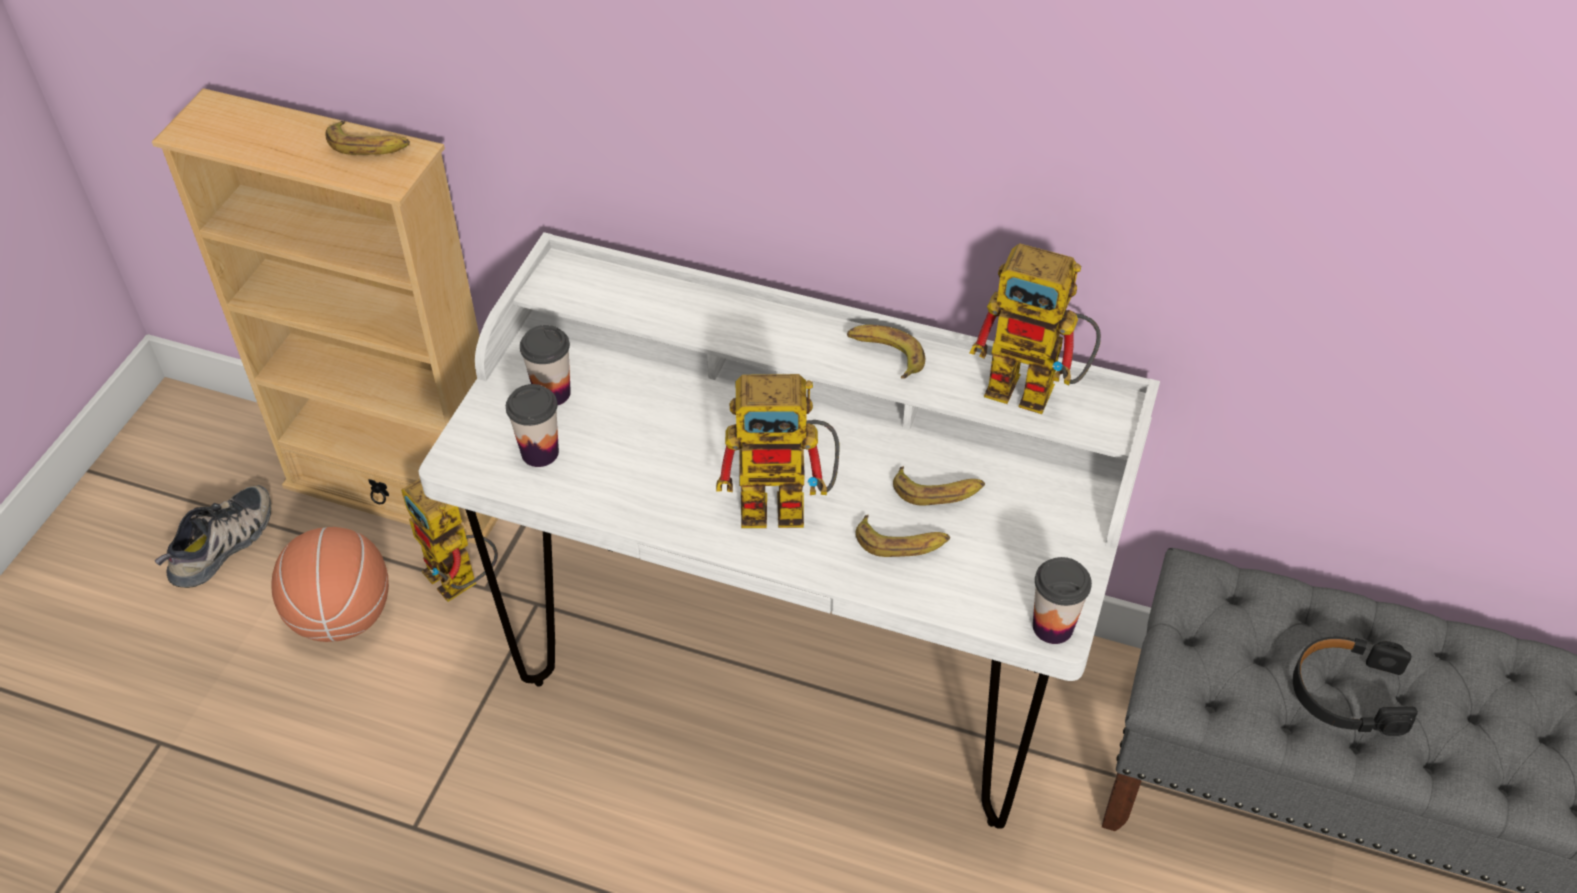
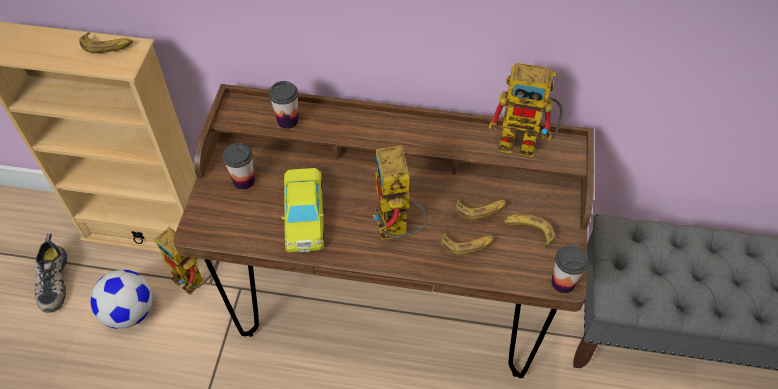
camera: 10 degrees left, 5 degrees up
(224, 545) = (52, 280): shoe -> shoe turned 150 degrees clockwise
(342, 615) = (130, 312): basketball -> football
(540, 452) = (244, 219): cup -> cup (287, 120)
(639, 458) = (304, 214): none -> yellow toy car
(788, 504) = (396, 230): toy robot -> toy robot turned 90 degrees clockwise
(789, 673) = (389, 306): white desk -> brown desk
(885, 354) = (436, 133): banana -> banana (528, 231)
(1347, 693) = (709, 284): black headphones -> none

